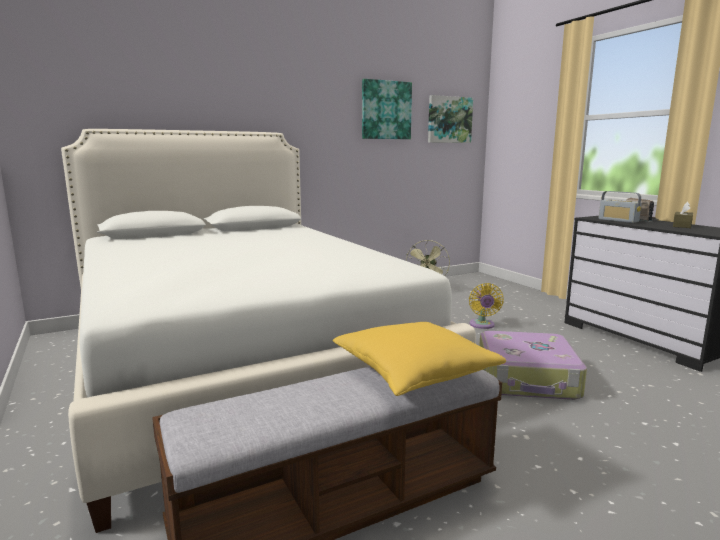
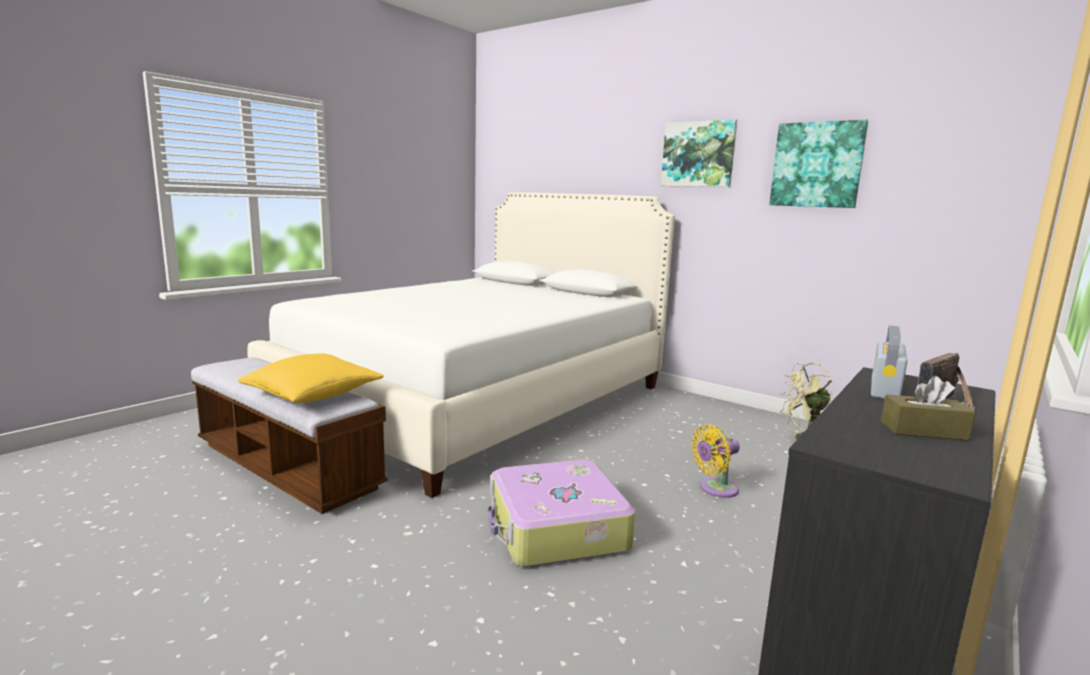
camera: 65 degrees right, 0 degrees up
(449, 120) = (955, 176): picture -> picture (698, 154)

